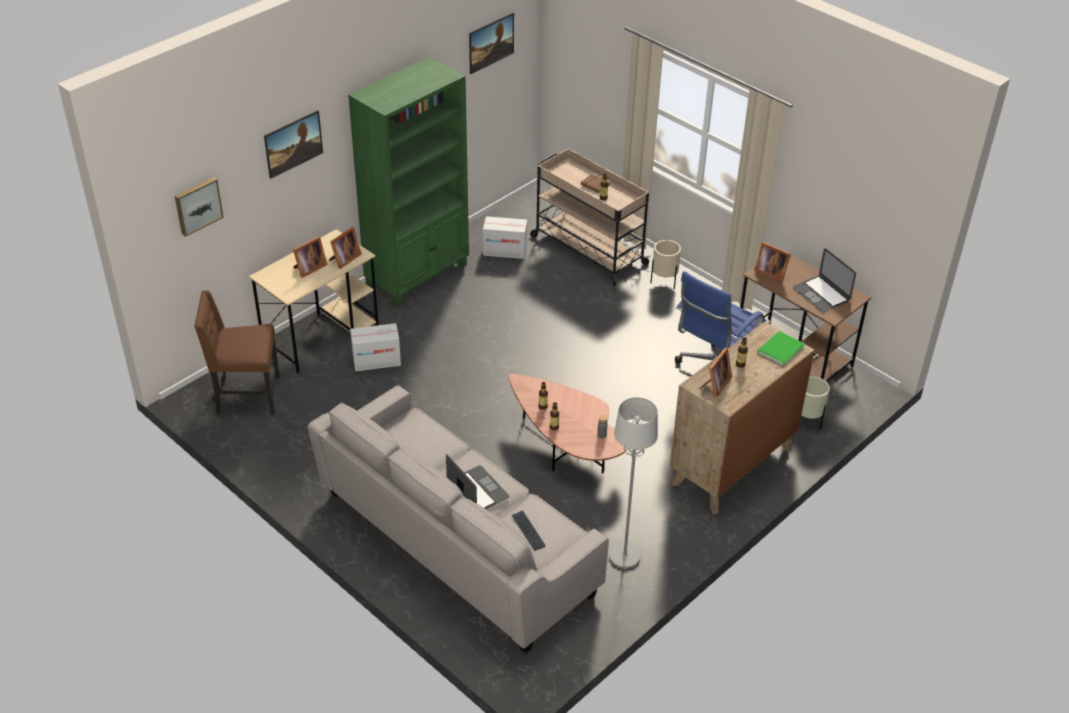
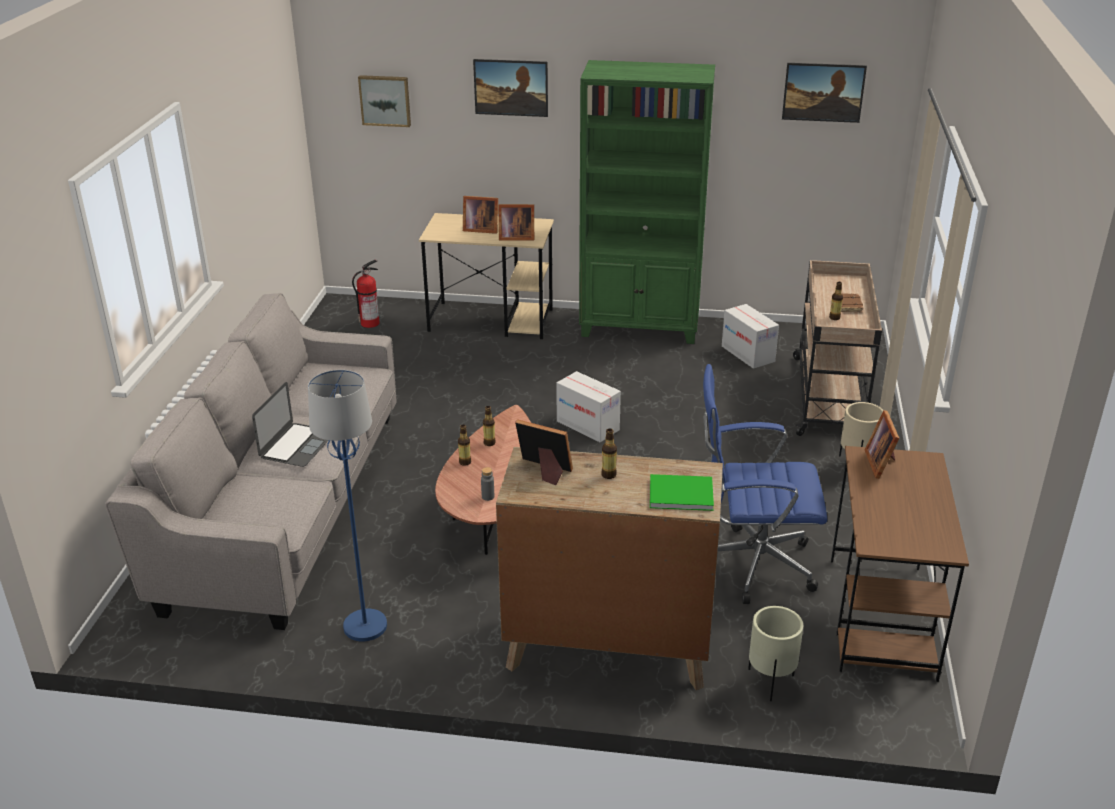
camera: 55 degrees right, 10 degrees down
(246, 396) = (370, 323): brown chair -> fire extinguisher
(376, 360) = (493, 358): cardboard box -> cardboard box (588, 425)
(528, 531) = (262, 498): keyboard -> none
(624, 557) = (364, 626): grey floor lamp -> blue floor lamp
(715, 385) = (544, 471): picture frame -> picture frame turned 150 degrees counterclockwise
(821, 294) = (904, 518): laptop -> none

